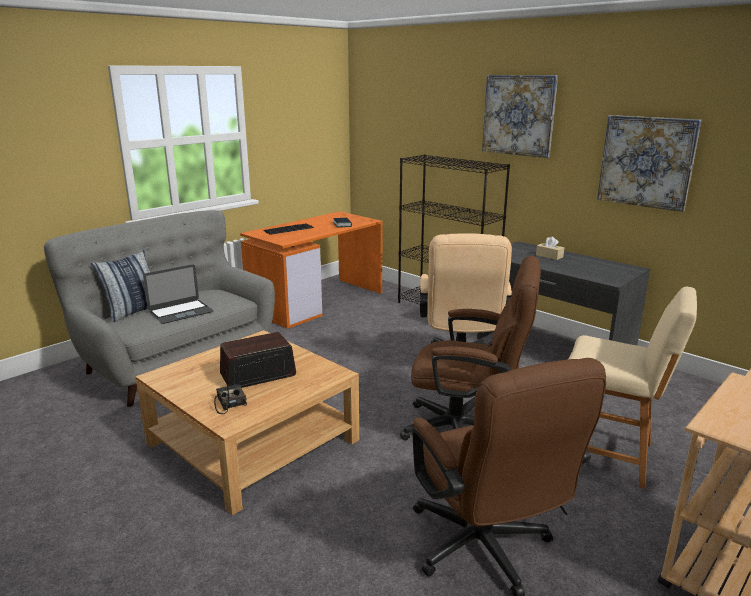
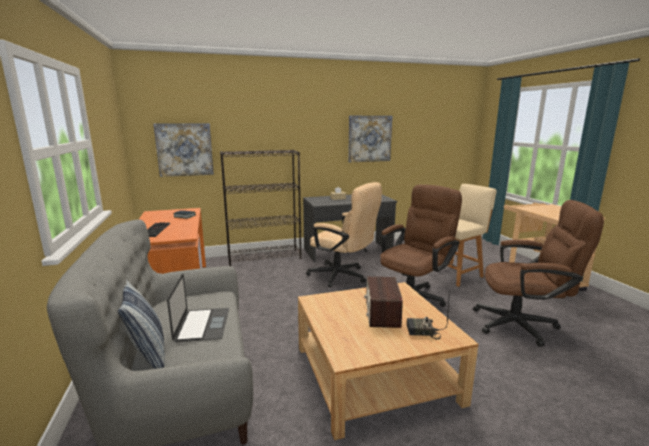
camera: 60 degrees left, 5 degrees down
(518, 115) = (293, 118): picture -> picture (184, 149)

